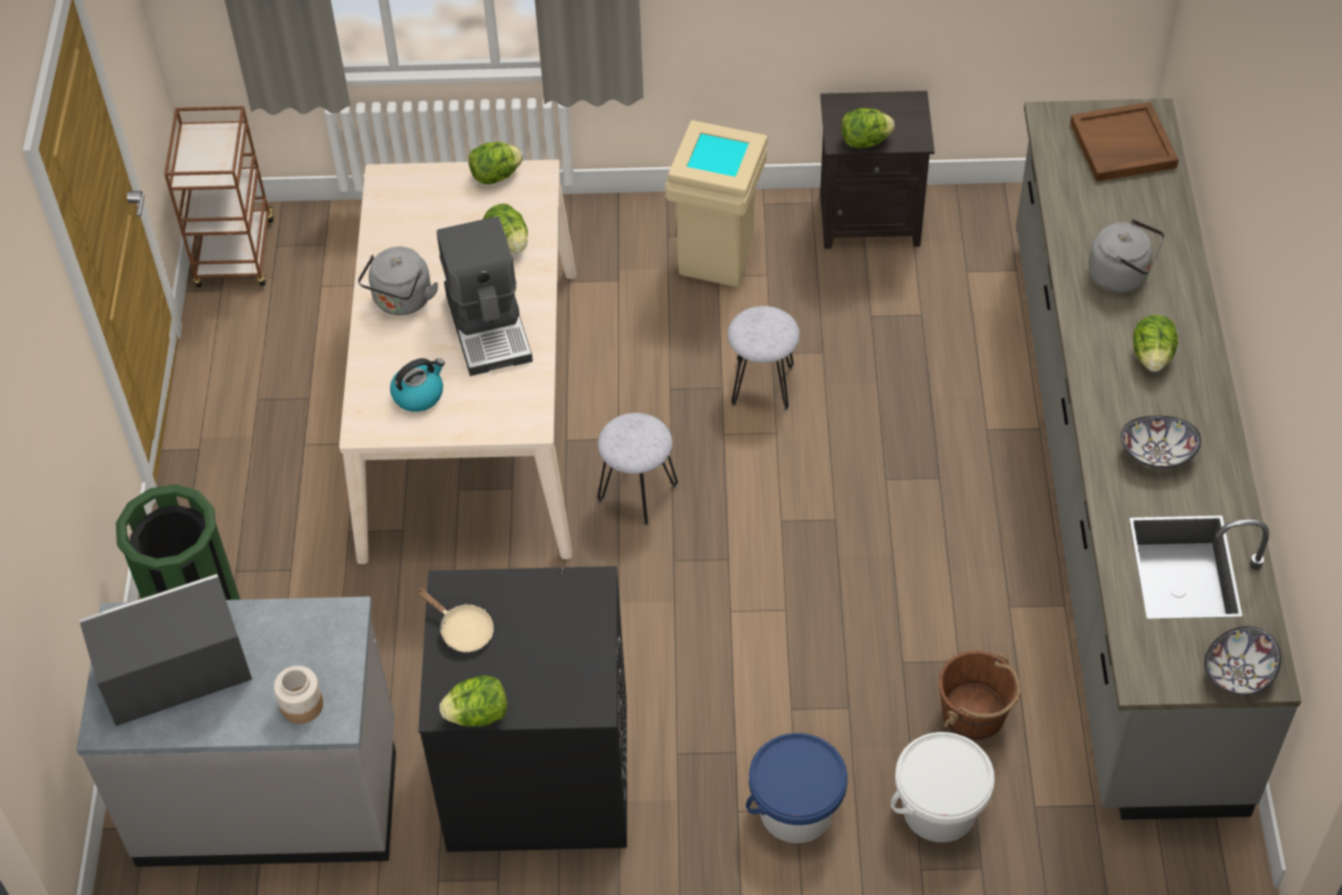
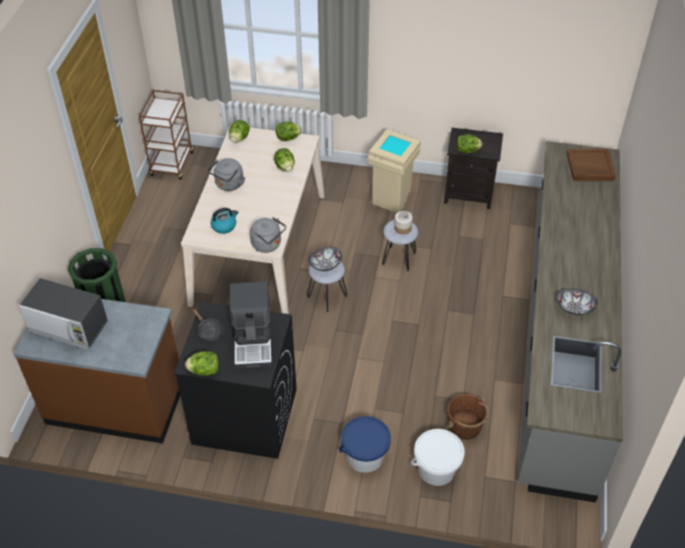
camera: 10 degrees right, 5 degrees down
(174, 673) = (69, 327): microwave -> microwave turned 150 degrees counterclockwise
(269, 794) = (116, 402): grey counter -> brown counter
(301, 705) = (123, 352): jar -> jar (402, 228)
(462, 630) = (209, 331): beige frying pan -> black frying pan
(490, 326) = (266, 202): coffee machine -> coffee machine (254, 341)
(1122, 275) = (576, 224): grey kettle -> grey kettle (268, 245)
(1152, 356) = (582, 263): lettuce -> lettuce (239, 139)
(1239, 674) = (592, 420): bowl -> bowl (325, 265)

